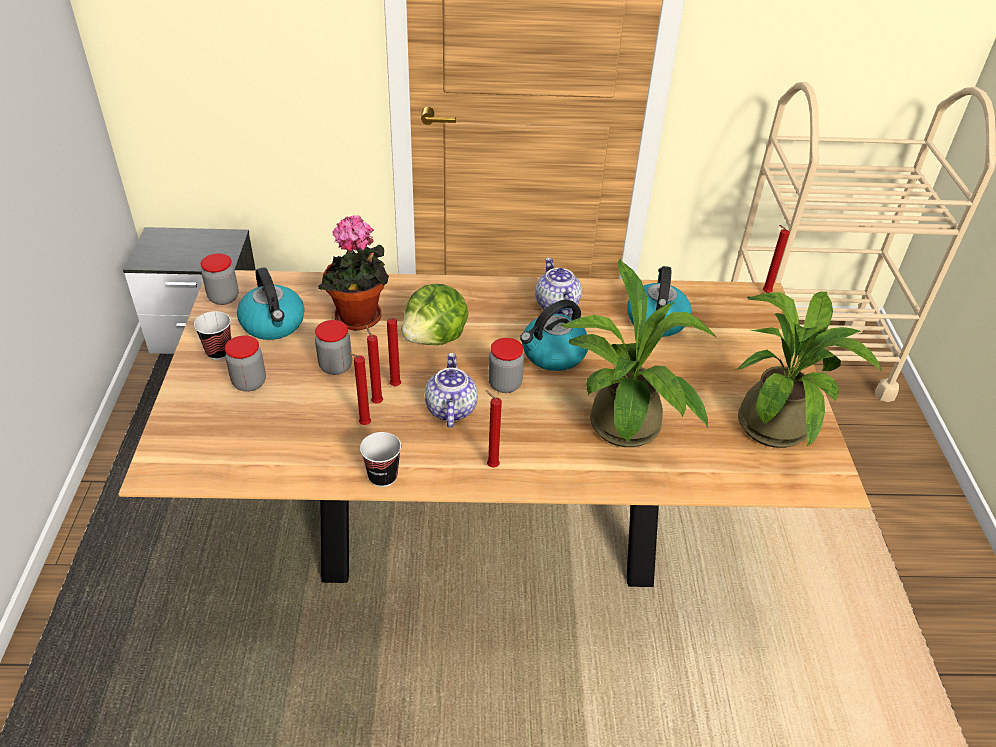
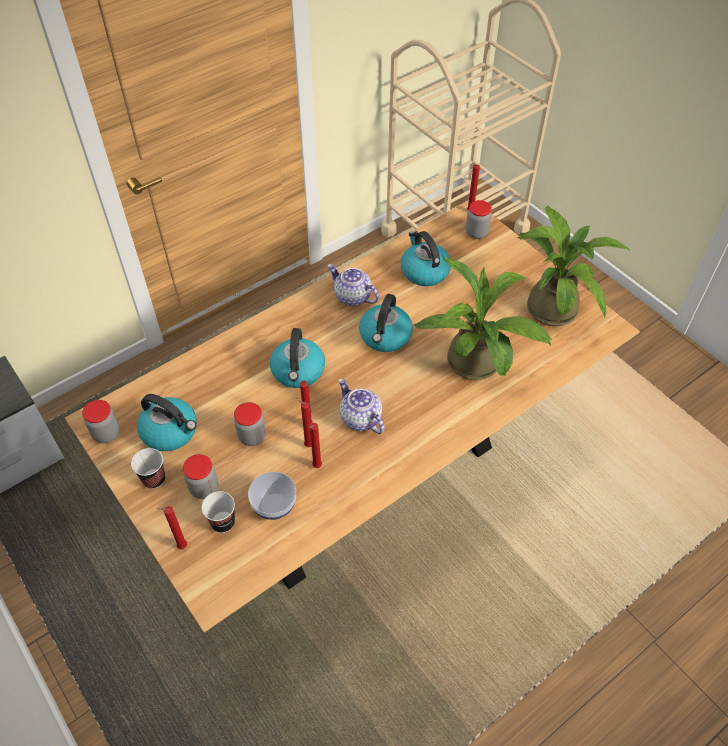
camera: 35 degrees left, 10 degrees up
(290, 433) = (274, 506): none -> bowl
(359, 320) = (230, 389): potted plant -> none
(383, 476) = (366, 495): cup -> cup (223, 522)
(435, 338) = (298, 371): lettuce -> kettle
(491, 465) = (423, 442): red candle -> red candle (180, 546)
(505, 384) = (376, 378): jar -> jar (476, 233)

